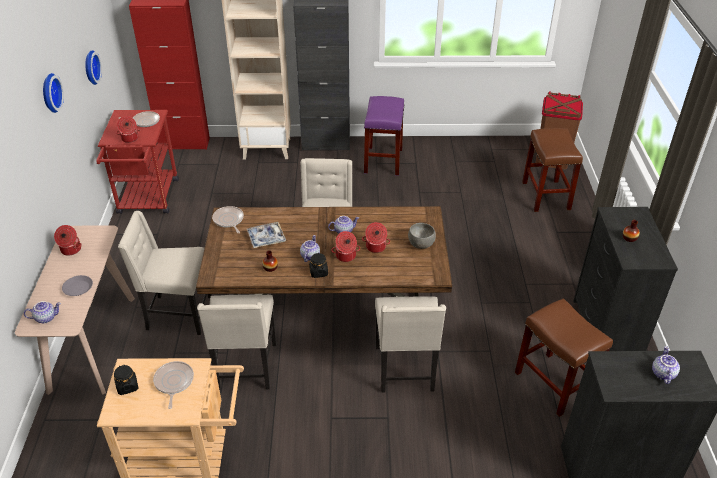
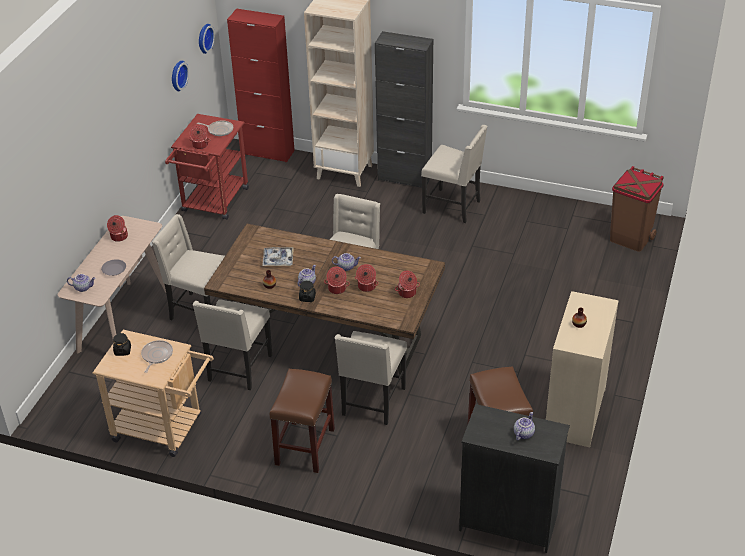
camera: 20 degrees right, 0 degrees up
(49, 93) = (128, 101): wall clock -> wall clock (204, 38)
(229, 220) = (254, 237): frying pan -> none
(383, 161) = (453, 207): purple stool -> beige chair
(421, 245) = (407, 293): grey bowl -> cooking pot
(546, 196) = (600, 275): brown stool -> brown stool (305, 447)
(605, 331) = (574, 412): black dresser -> beige dresser

